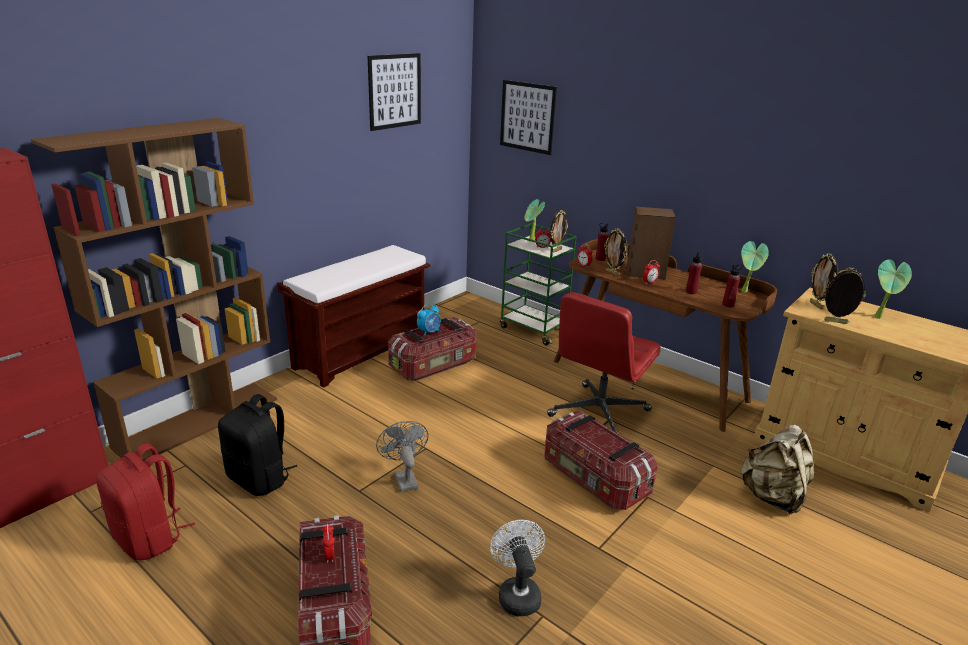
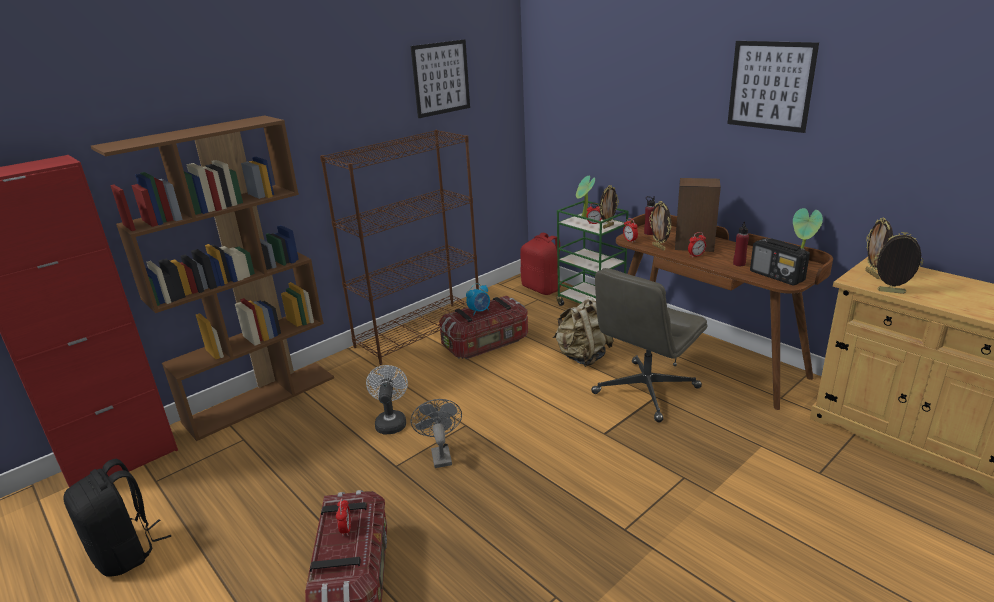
camera: 10 degrees right, 0 degrees up
(150, 538) = (201, 507): red backpack -> red backpack (542, 288)
(260, 479) = (307, 453): black backpack -> black backpack (126, 552)
(362, 352) = (419, 331): brown bench -> brown bookcase
(517, 593) = (533, 573): white fan -> white fan (391, 422)
(527, 117) = (575, 94): picture -> picture (770, 85)
(593, 479) = (629, 458): storage box -> none
(599, 414) = (645, 391): red office chair -> grey office chair
(728, 305) = (777, 276): red bottle -> radio
(772, 497) = (823, 480): beige backpack -> beige backpack (582, 357)
(880, 317) = (945, 286): potted plant -> none

